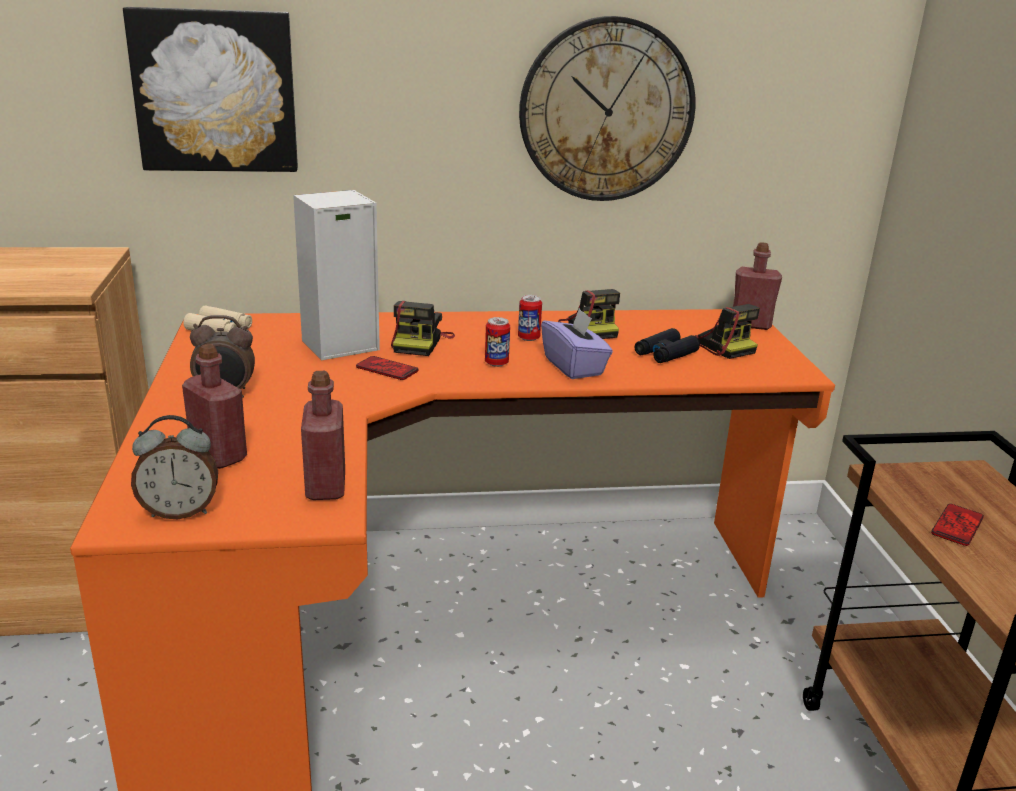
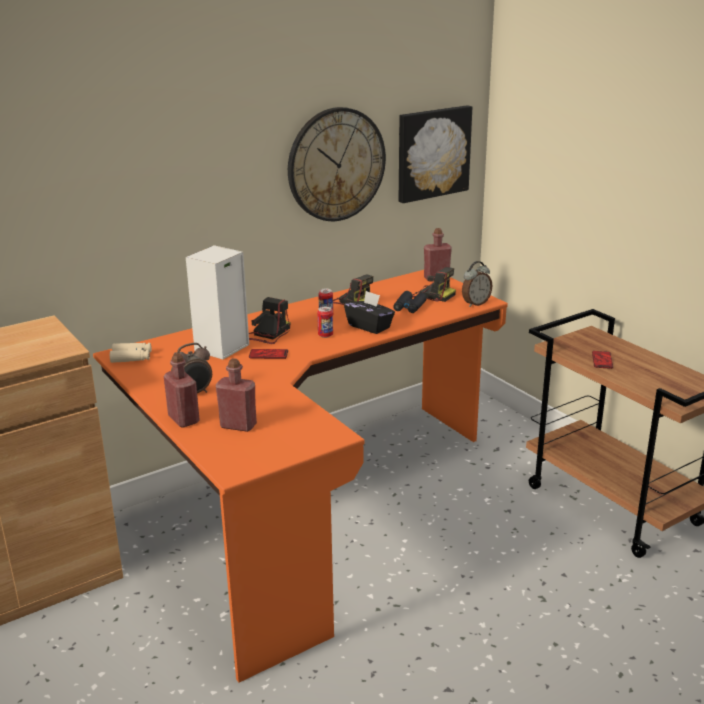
camera: 25 degrees left, 0 degrees up
(180, 511) = (257, 457): alarm clock -> alarm clock (475, 303)
(216, 91) = (102, 196): picture -> picture (432, 153)
(326, 486) = (316, 423): red bottle -> red bottle (183, 419)
(421, 343) = (268, 334): camera -> camera turned 135 degrees counterclockwise
(574, 366) = (369, 326): purple tissue box -> black tissue box

